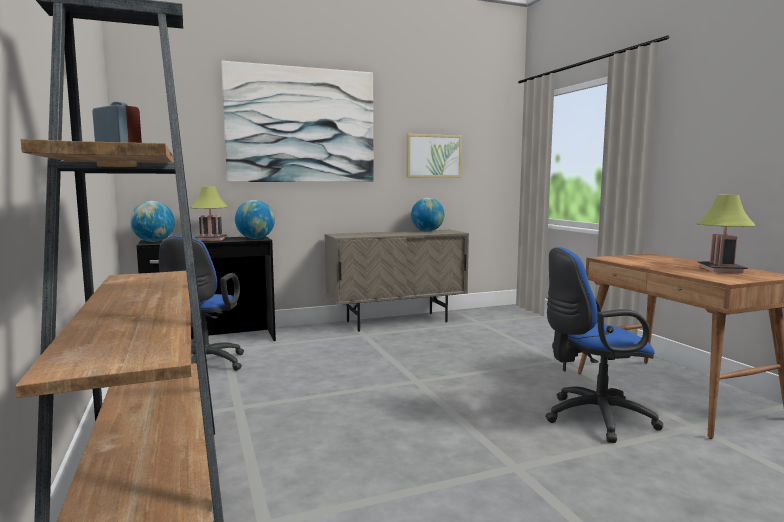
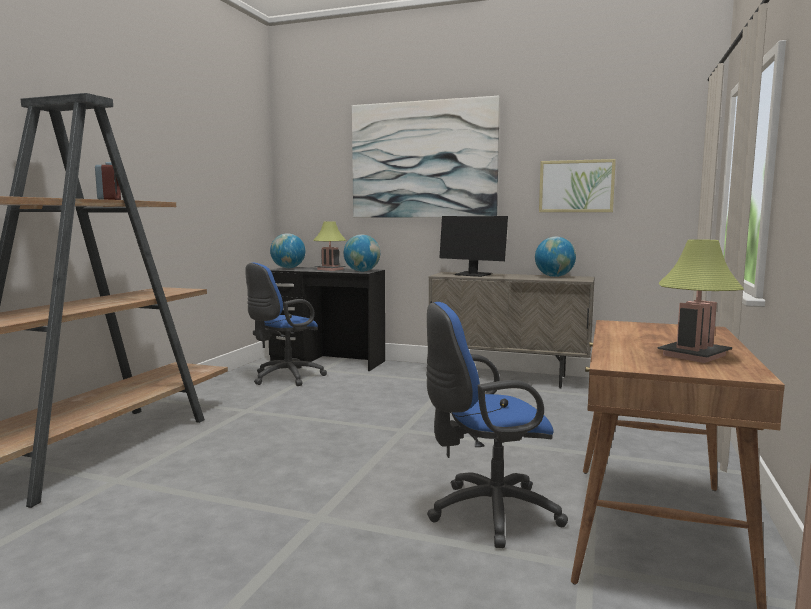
camera: 40 degrees right, 0 degrees up
(365, 234) = (473, 275): none -> monitor
(592, 418) = (487, 513): blue office chair -> blue office chair turned 45 degrees counterclockwise

